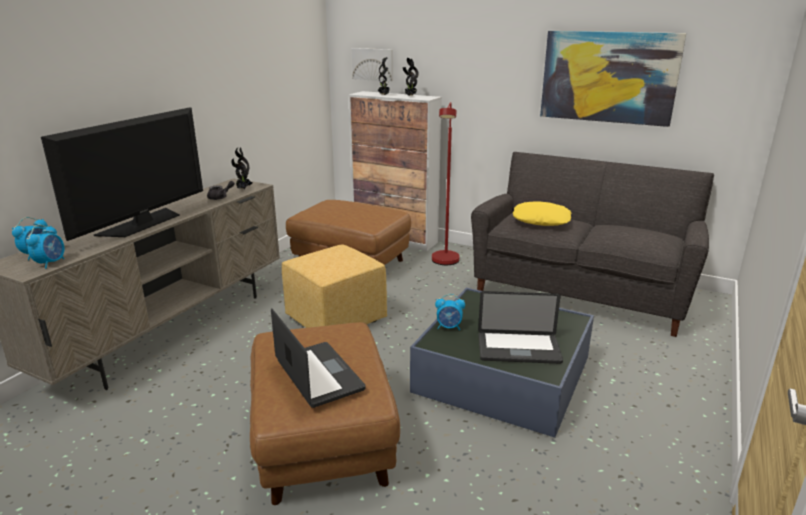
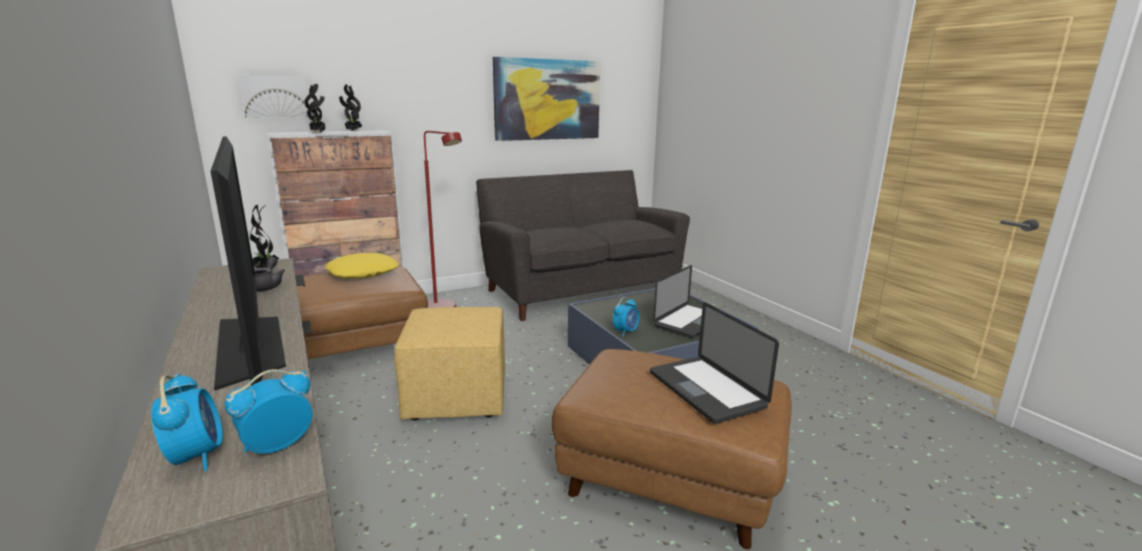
camera: 55 degrees left, 5 degrees down
(51, 263) = (276, 446): alarm clock -> alarm clock turned 90 degrees counterclockwise
(319, 375) = (705, 390): laptop -> laptop turned 120 degrees counterclockwise
(541, 220) = (556, 231): yellow pillow -> yellow pillow (362, 273)

